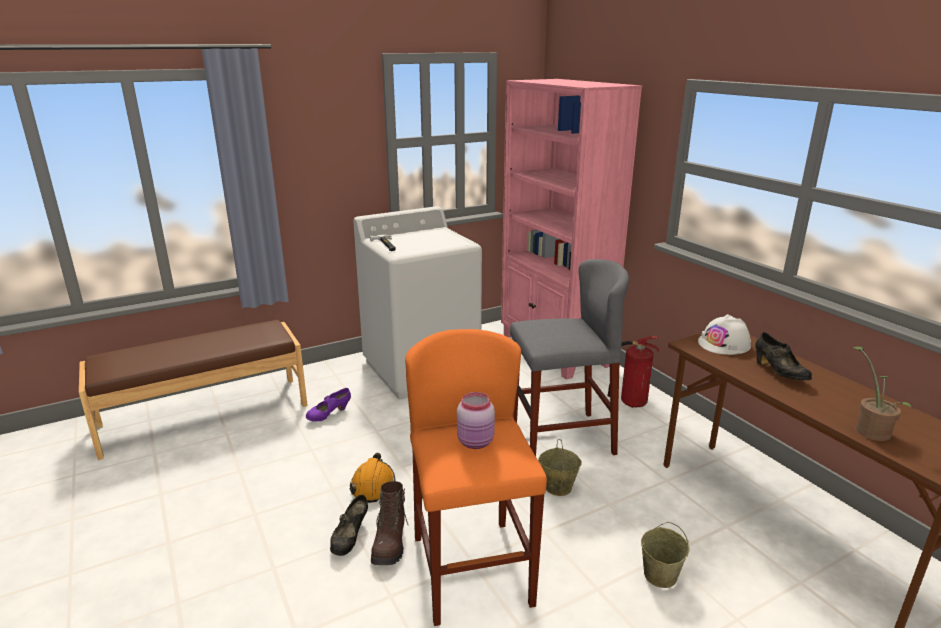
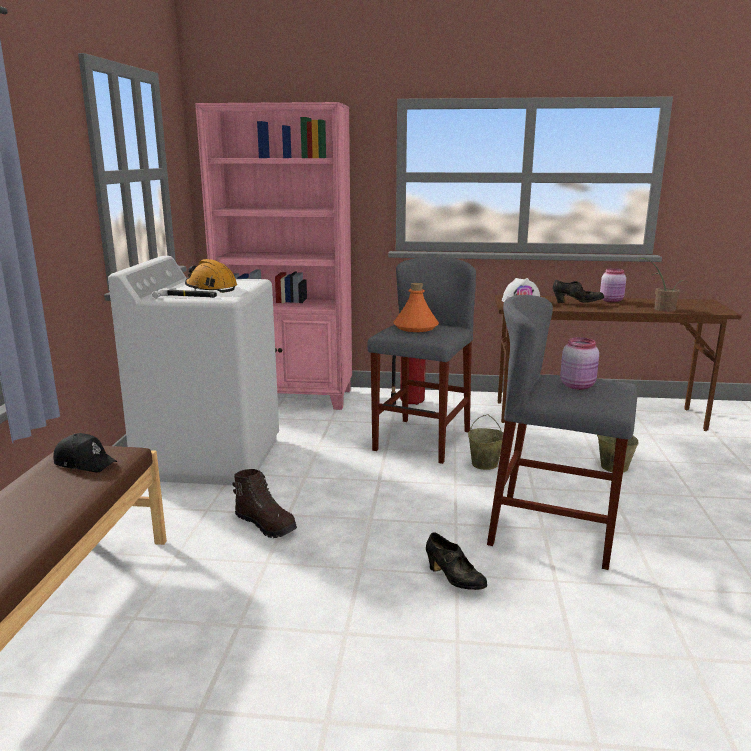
camera: 55 degrees left, 5 degrees down
(257, 334) = (85, 462): none -> black cap
(329, 415) = (212, 532): purple shoe -> none
(373, 485) = (382, 543): orange hard hat -> orange hard hat (211, 288)
(390, 542) = (482, 559): brown boot -> brown boot (266, 524)
(472, 570) = (553, 532): orange stool -> grey stool
(556, 328) = (415, 327): none -> orange bottle
(841, 390) = (612, 301): none -> pink jar

